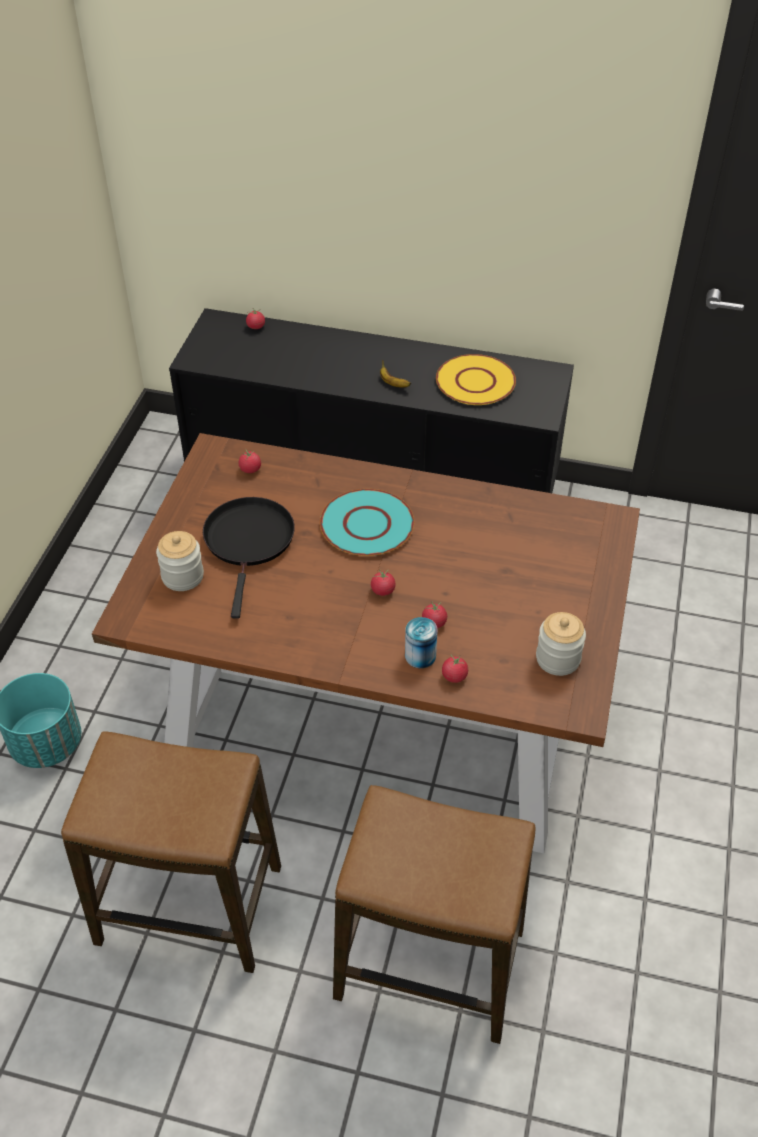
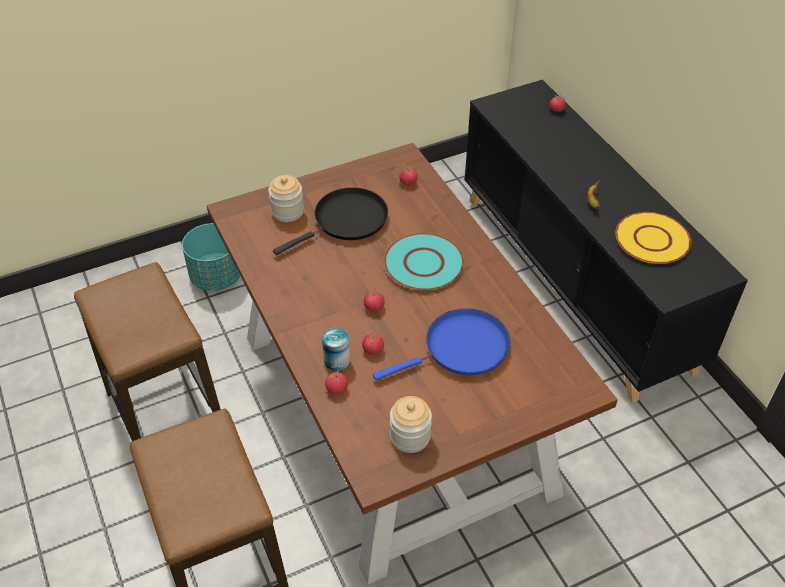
camera: 50 degrees right, 0 degrees up
(494, 564) = (461, 349): none -> blue frying pan

